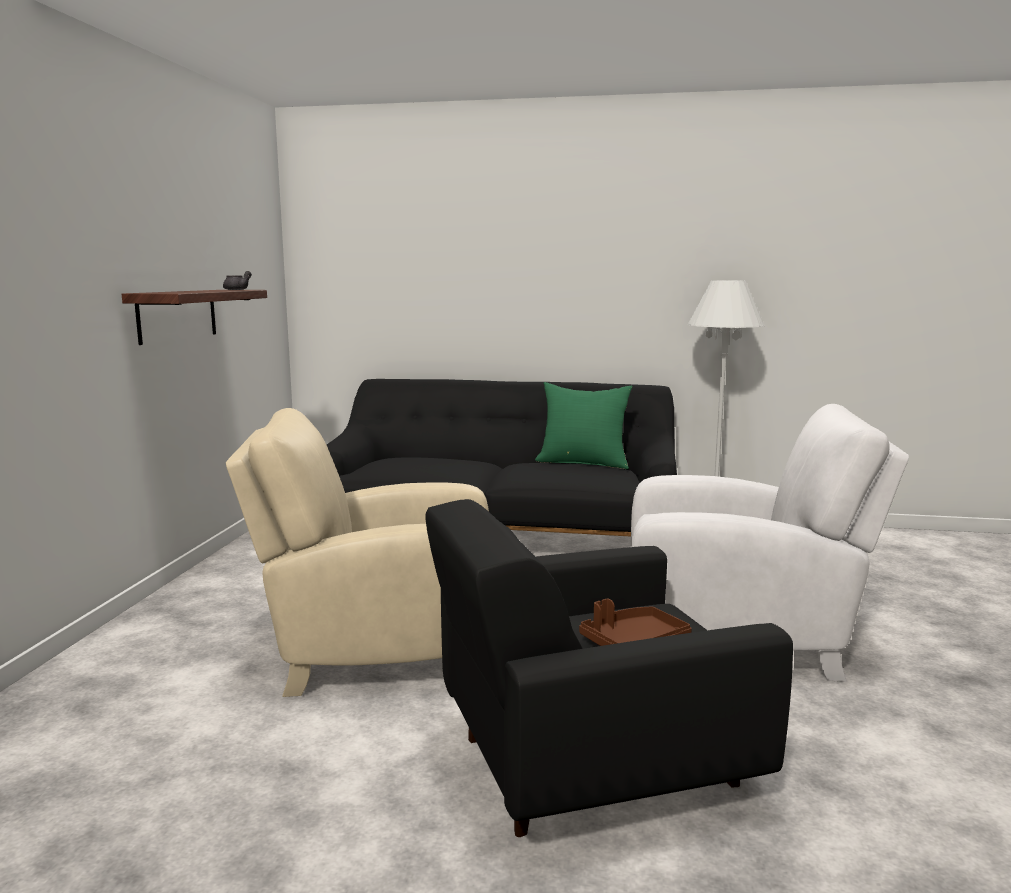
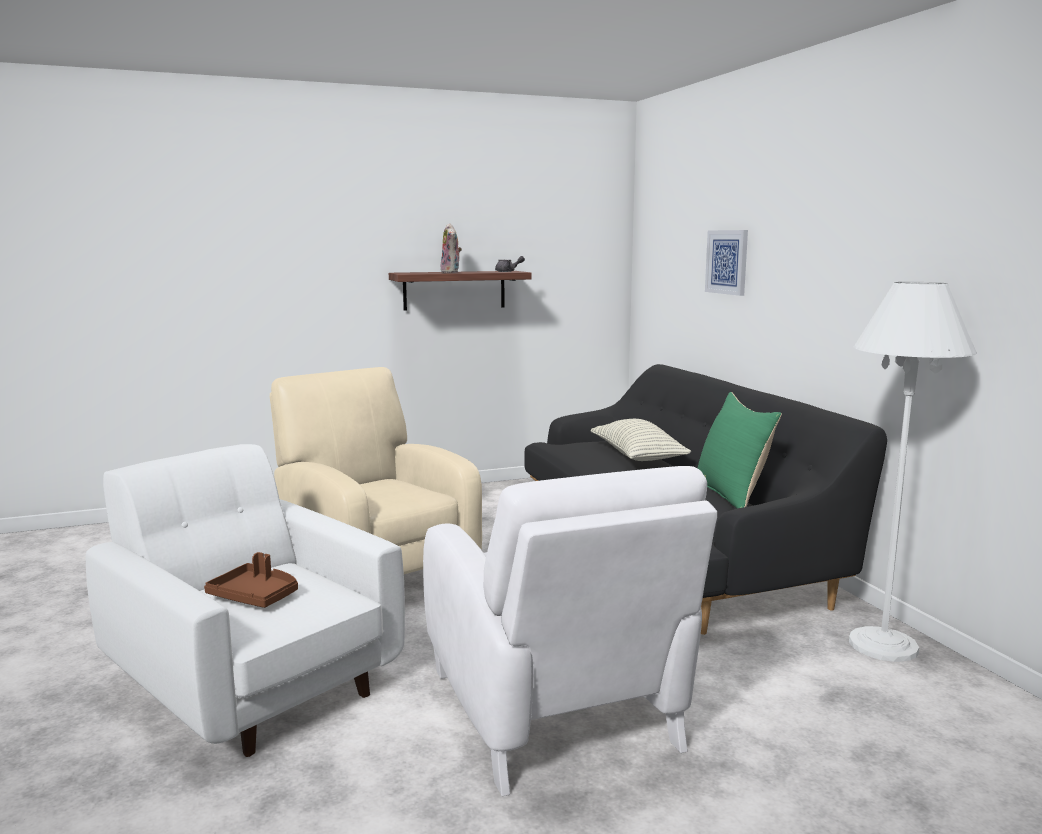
camera: 60 degrees right, 0 degrees up
(202, 291) = (451, 272): none -> plush toy
(451, 461) = (637, 456): none -> pillow
(459, 274) = (727, 262): none -> picture
(587, 762) = (253, 683): black armchair -> white armchair

